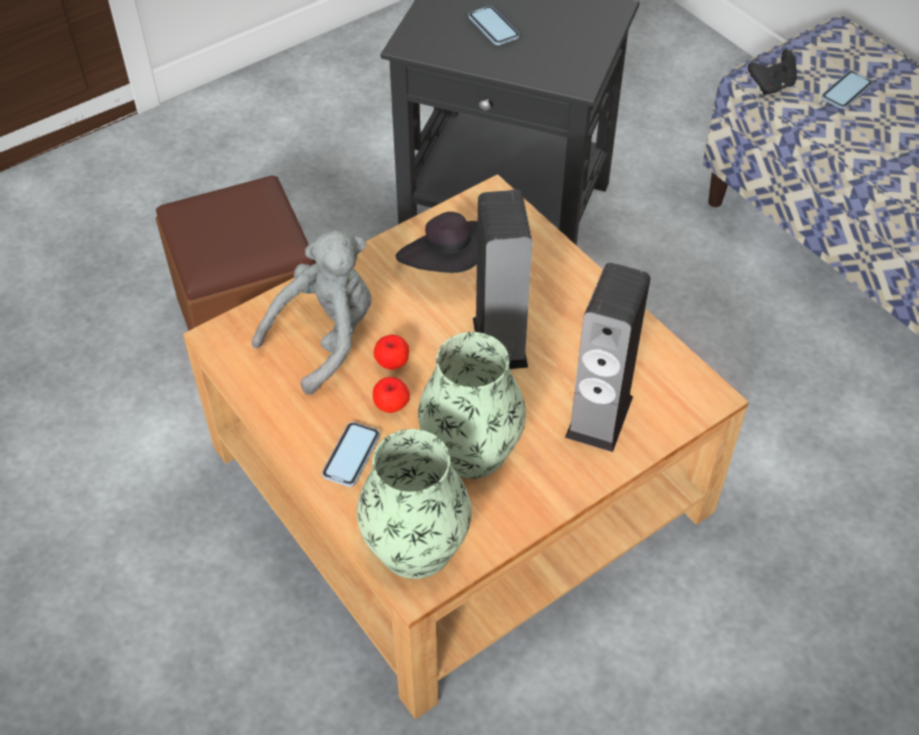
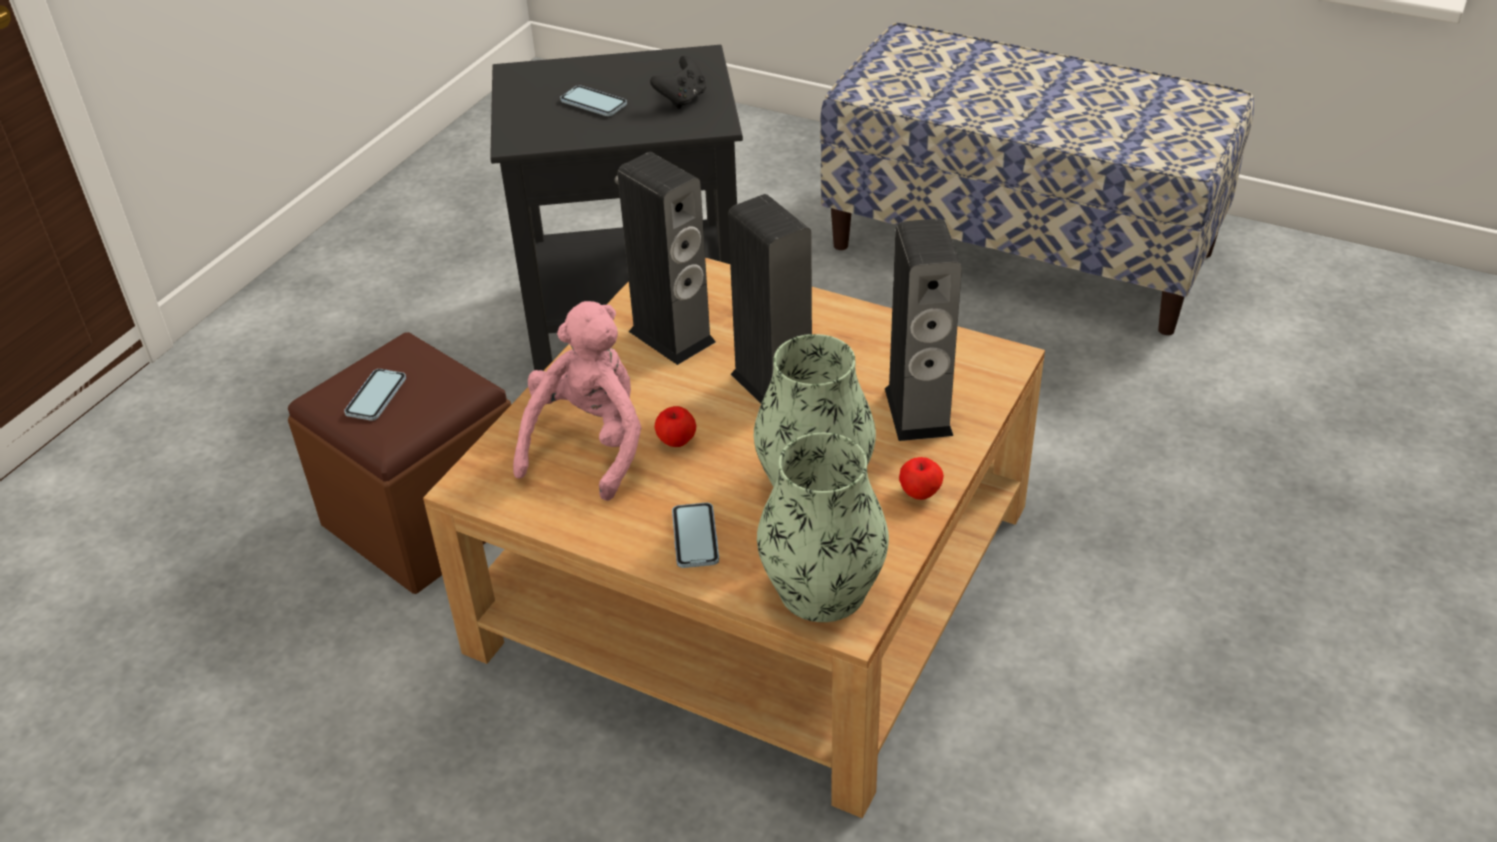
camera: 25 degrees left, 10 degrees down
(326, 338) = (589, 444): grey plush toy -> pink plush toy
(391, 405) = (704, 478): apple -> apple (920, 493)
(449, 264) = (672, 336): black hat -> speaker
(771, 86) = (876, 93): black game controller -> black game controller (682, 99)
(846, 91) = (945, 79): phone -> phone (376, 396)

